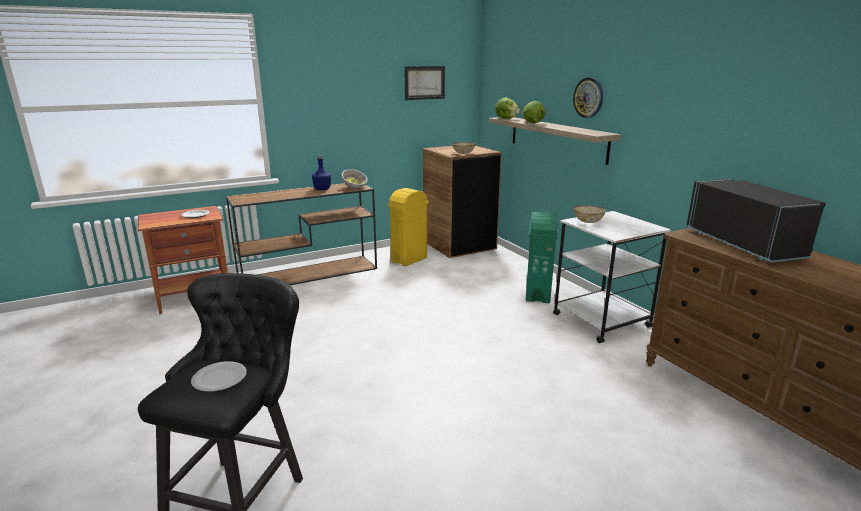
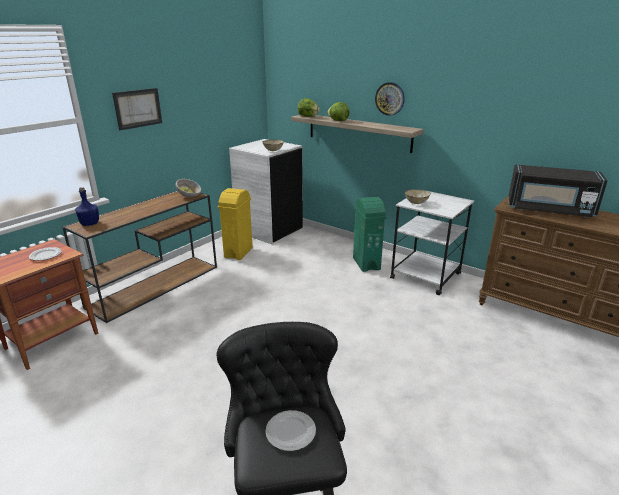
camera: 25 degrees left, 5 degrees up
(322, 189) = (159, 202): blue bottle -> blue bottle (89, 223)
(424, 82) = (225, 86): picture -> picture (138, 108)
(460, 245) = (270, 230): brown cabinet -> white cabinet
(744, 245) = (549, 210): black microwave -> black microwave turned 150 degrees clockwise

